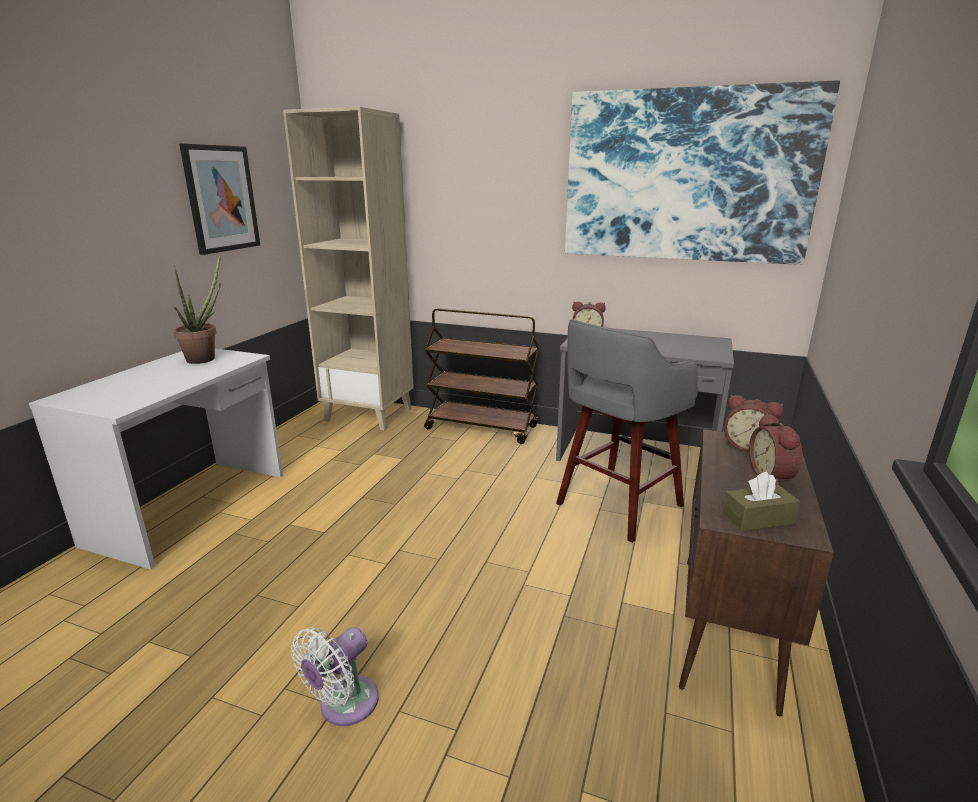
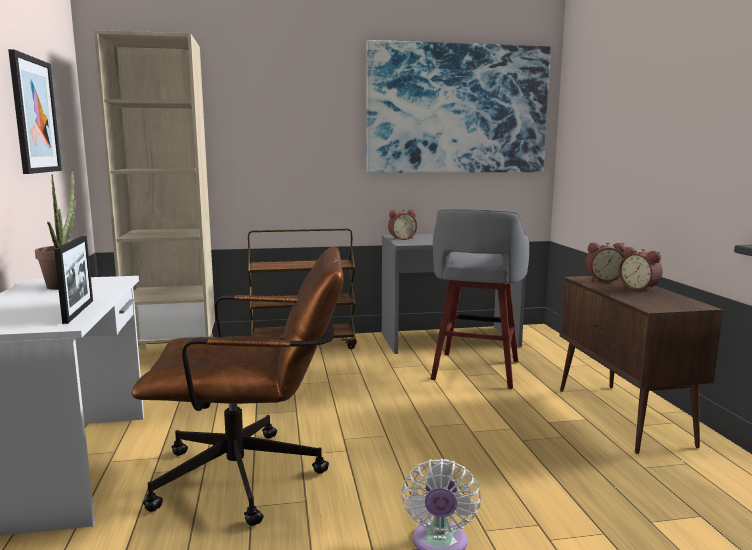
camera: 30 degrees left, 10 degrees down
(153, 394) = (78, 311): none -> picture frame
(290, 565) = (254, 477): none -> brown office chair
(758, 518) = (668, 304): brown tissue box -> none

